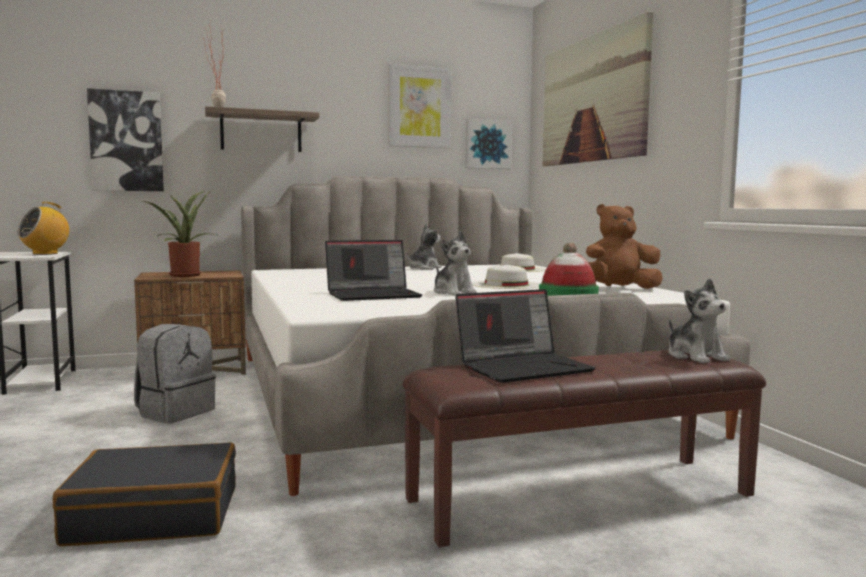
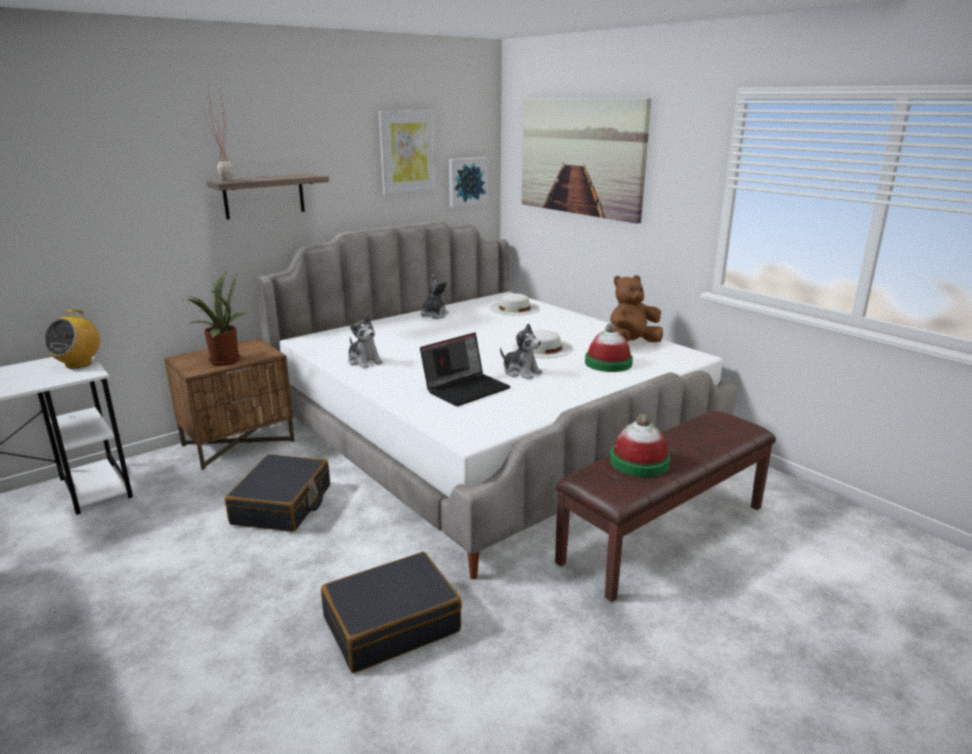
camera: 20 degrees left, 15 degrees up
(126, 141) = (128, 224): picture -> none
(175, 412) = (283, 505): grey backpack -> black suitcase
(524, 367) = (639, 462): laptop -> hat
(695, 356) = (729, 423): plush toy -> plush toy (364, 361)

